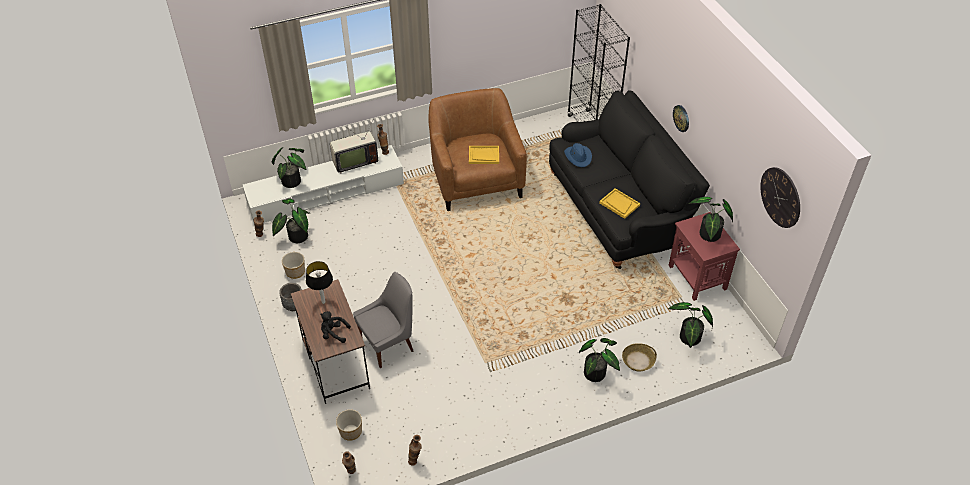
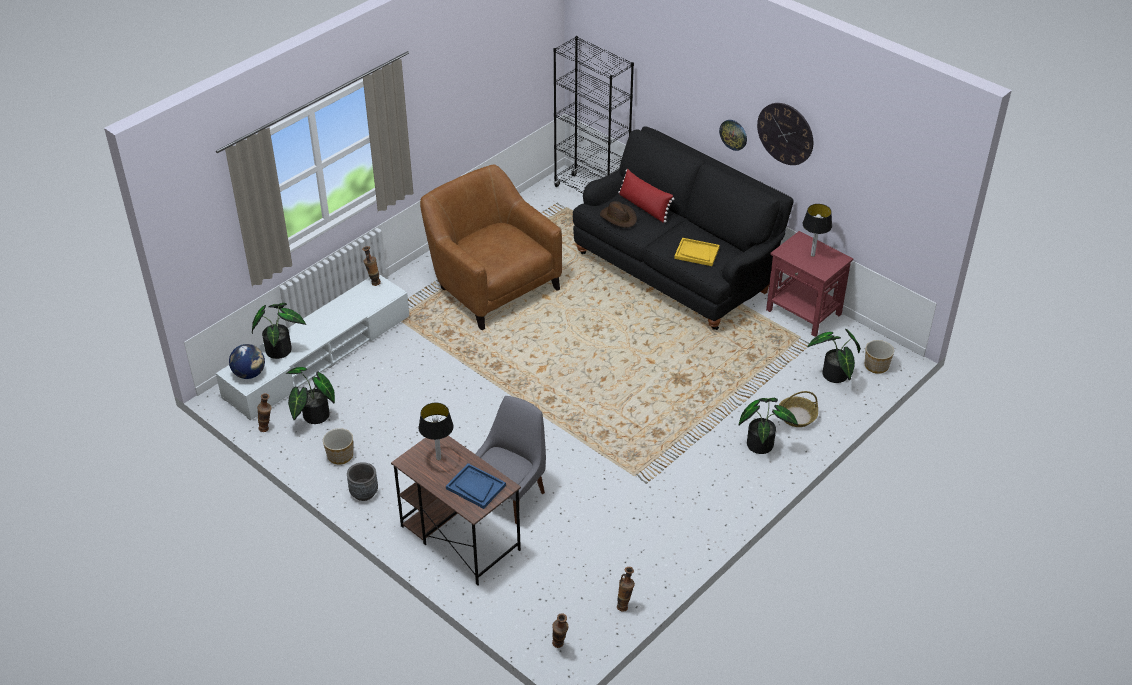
camera: 25 degrees left, 5 degrees down
(262, 192) = (249, 374): none -> globe
(334, 333) = (475, 487): black plush toy -> blue tray
(351, 432) = (529, 603): planter -> planter (876, 366)
(354, 162) = (343, 305): television -> none
(483, 156) = (508, 248): yellow tray -> none
(578, 157) = (618, 217): blue hat -> brown hat
(603, 154) = (644, 207): none -> red pillow
(708, 236) = (813, 255): potted plant -> table lamp
(780, 197) = (903, 176): wall clock -> wall clock (785, 133)

